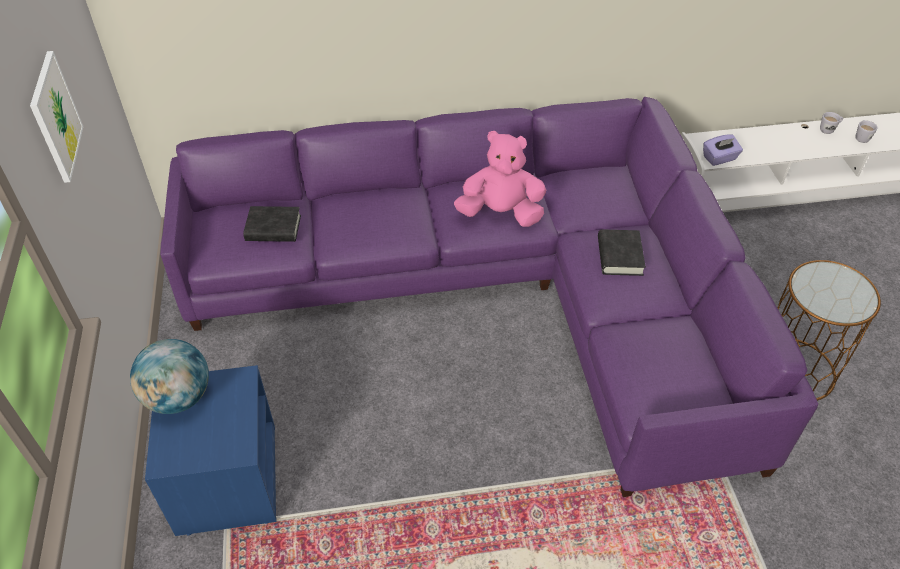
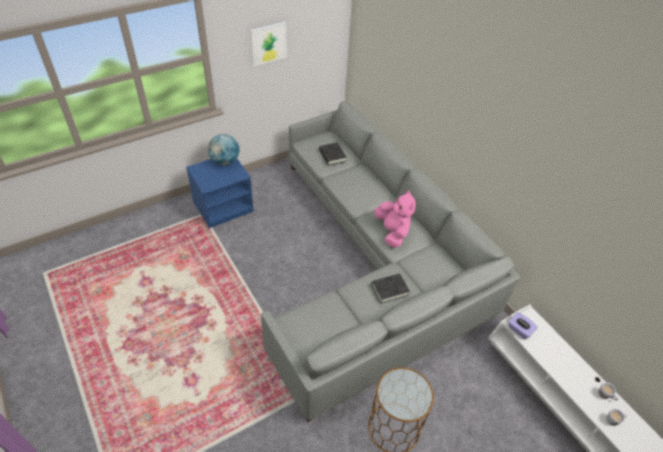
camera: 65 degrees right, 0 degrees up
(497, 292) = (373, 266): purple sofa -> grey sofa

